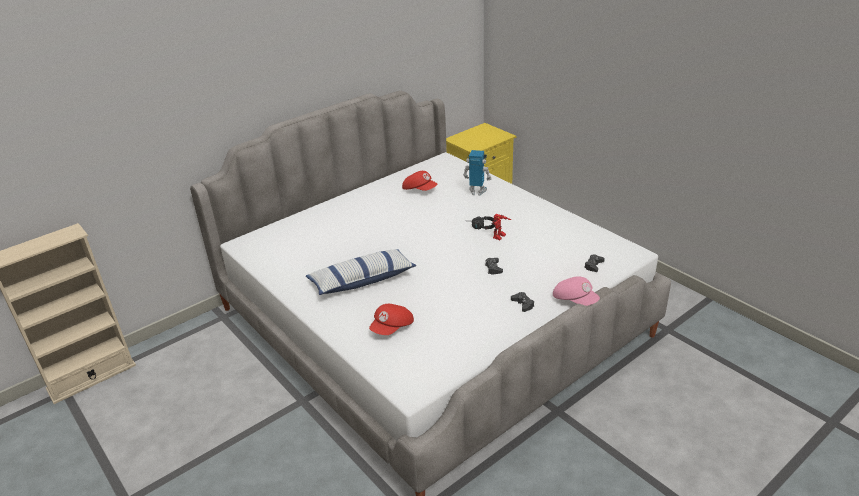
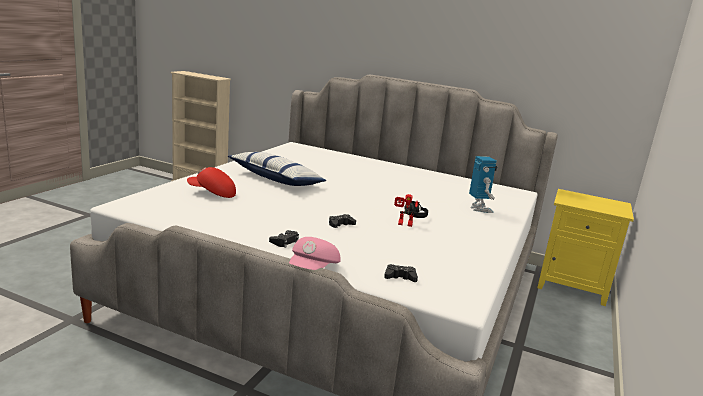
camera: 60 degrees right, 15 degrees down
(420, 189) = (447, 187): red cap -> none

